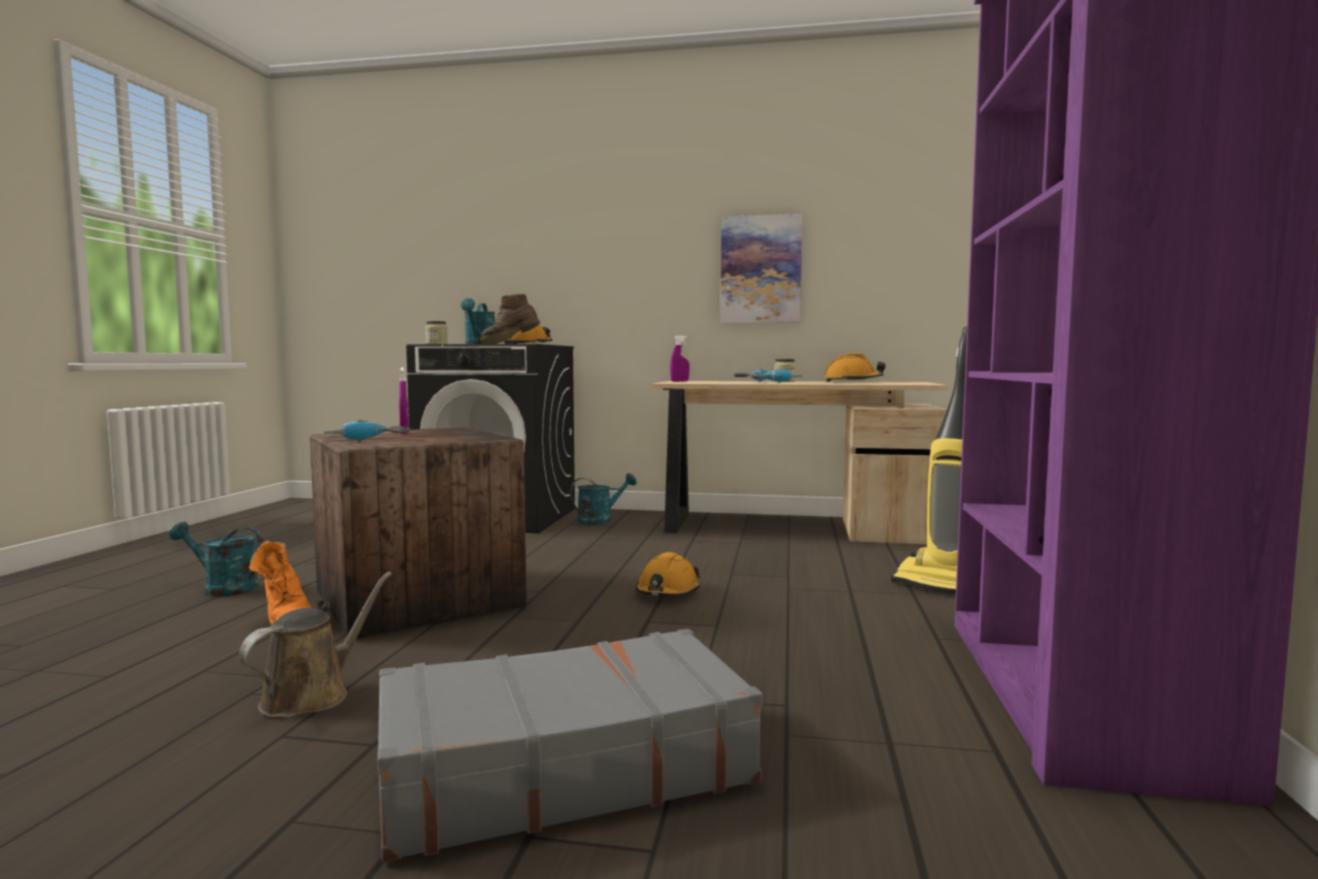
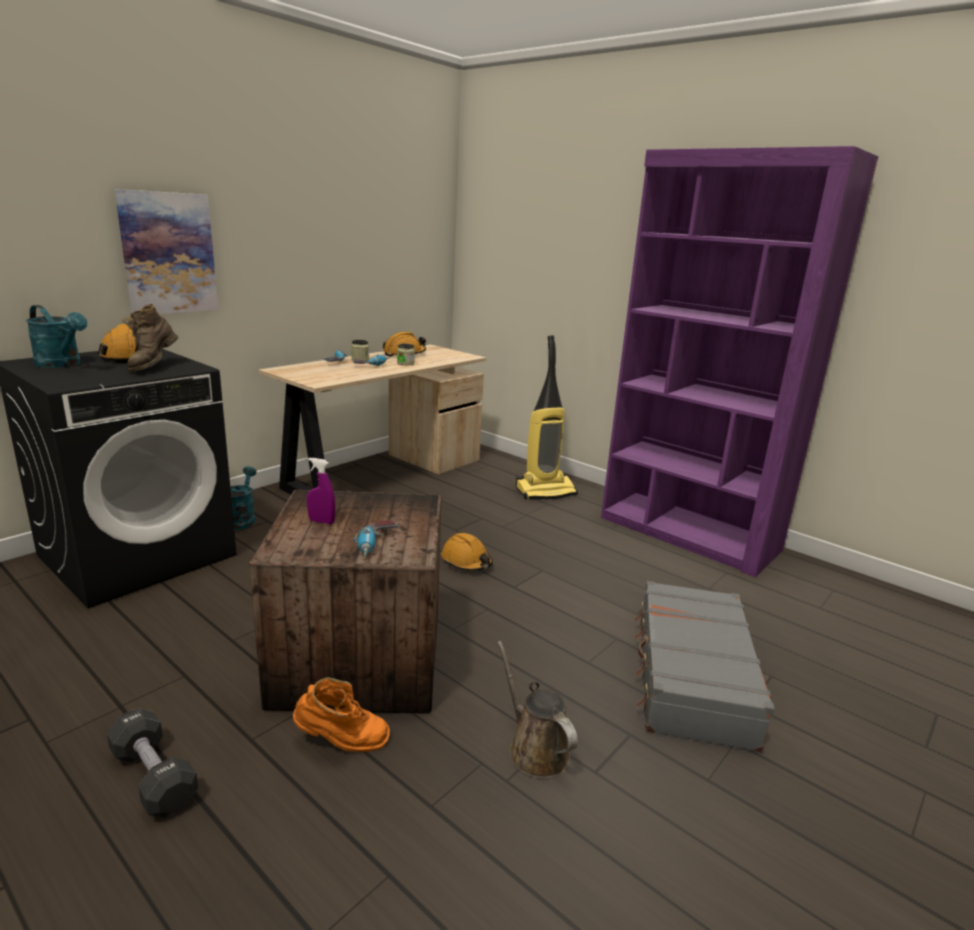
camera: 60 degrees left, 15 degrees up
(223, 588) = (154, 777): turquoise watering can -> black dumbbell
(436, 344) = (57, 381): jar -> jar (405, 363)
(679, 381) = (292, 373): purple spray bottle -> none
(761, 270) = (322, 258): picture -> picture (168, 253)

